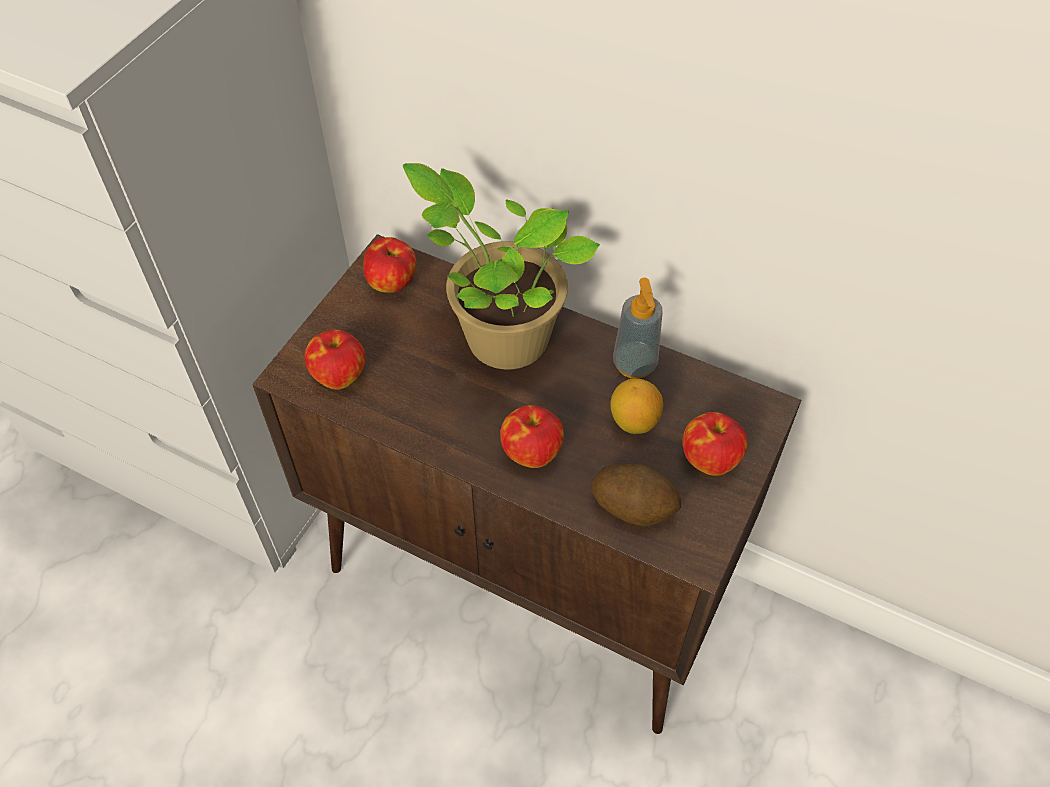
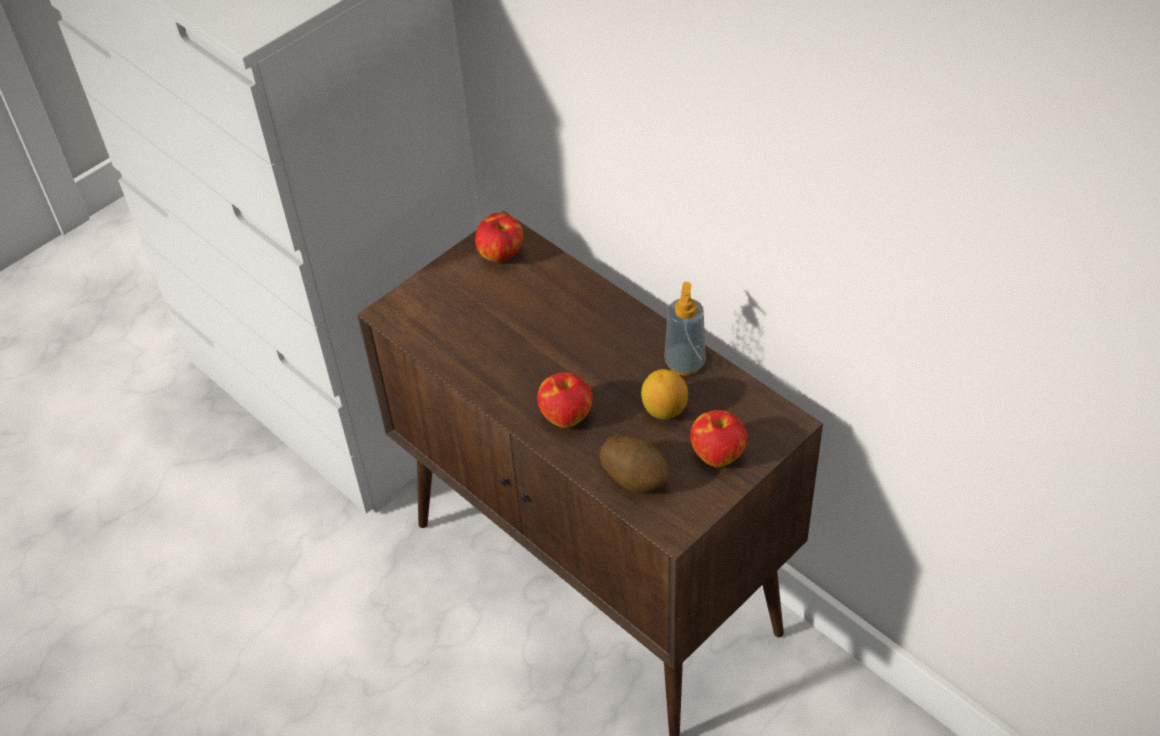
camera: 20 degrees right, 5 degrees down
(339, 375) = (429, 321): apple -> none
(501, 337) = (577, 317): potted plant -> none

